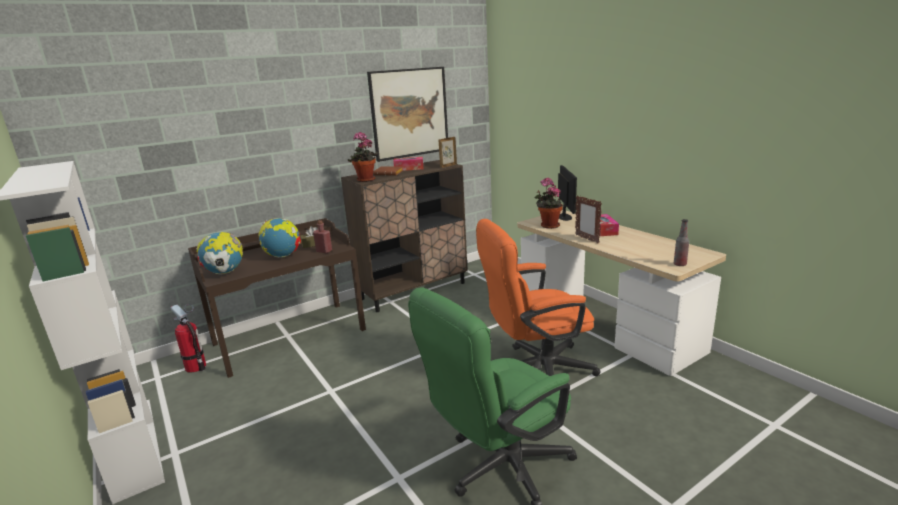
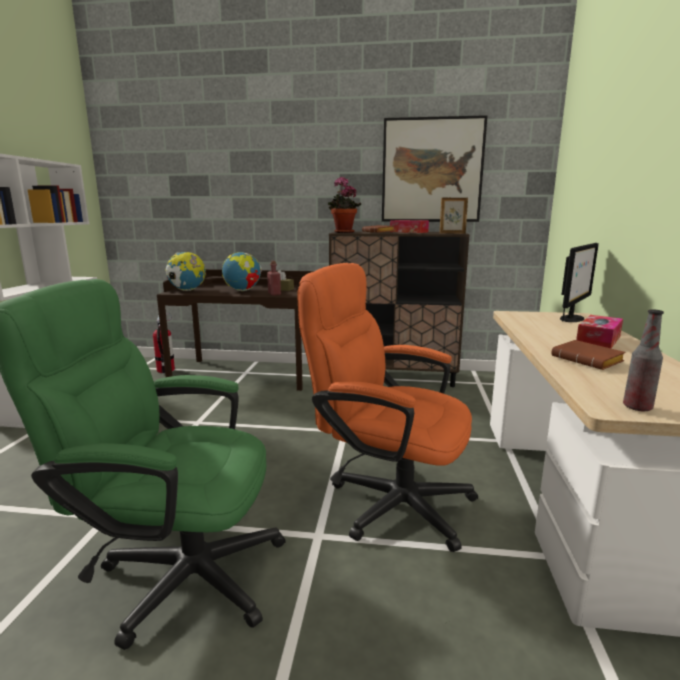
camera: 40 degrees right, 5 degrees down
(548, 226) = (525, 320): potted plant -> none
(586, 239) = (545, 341): picture frame -> none
(623, 245) = (589, 360): none -> brown book

